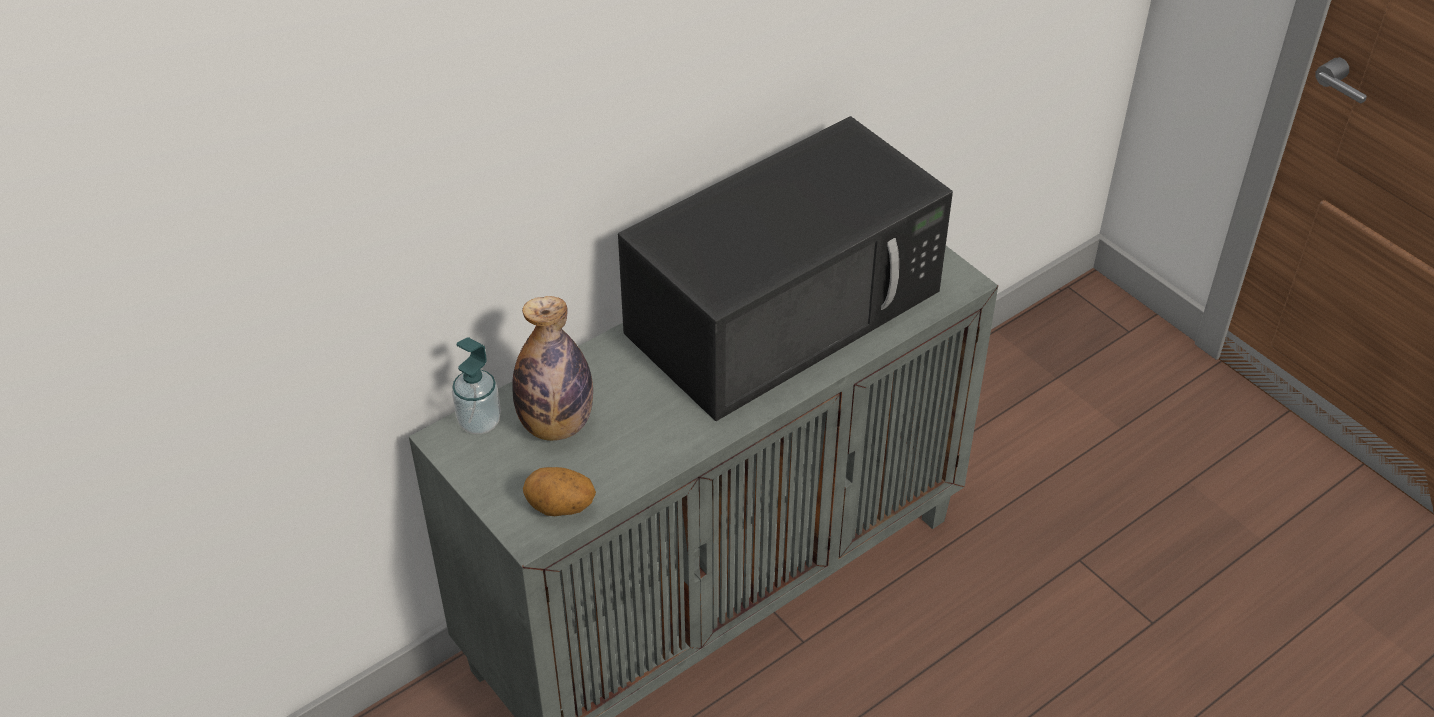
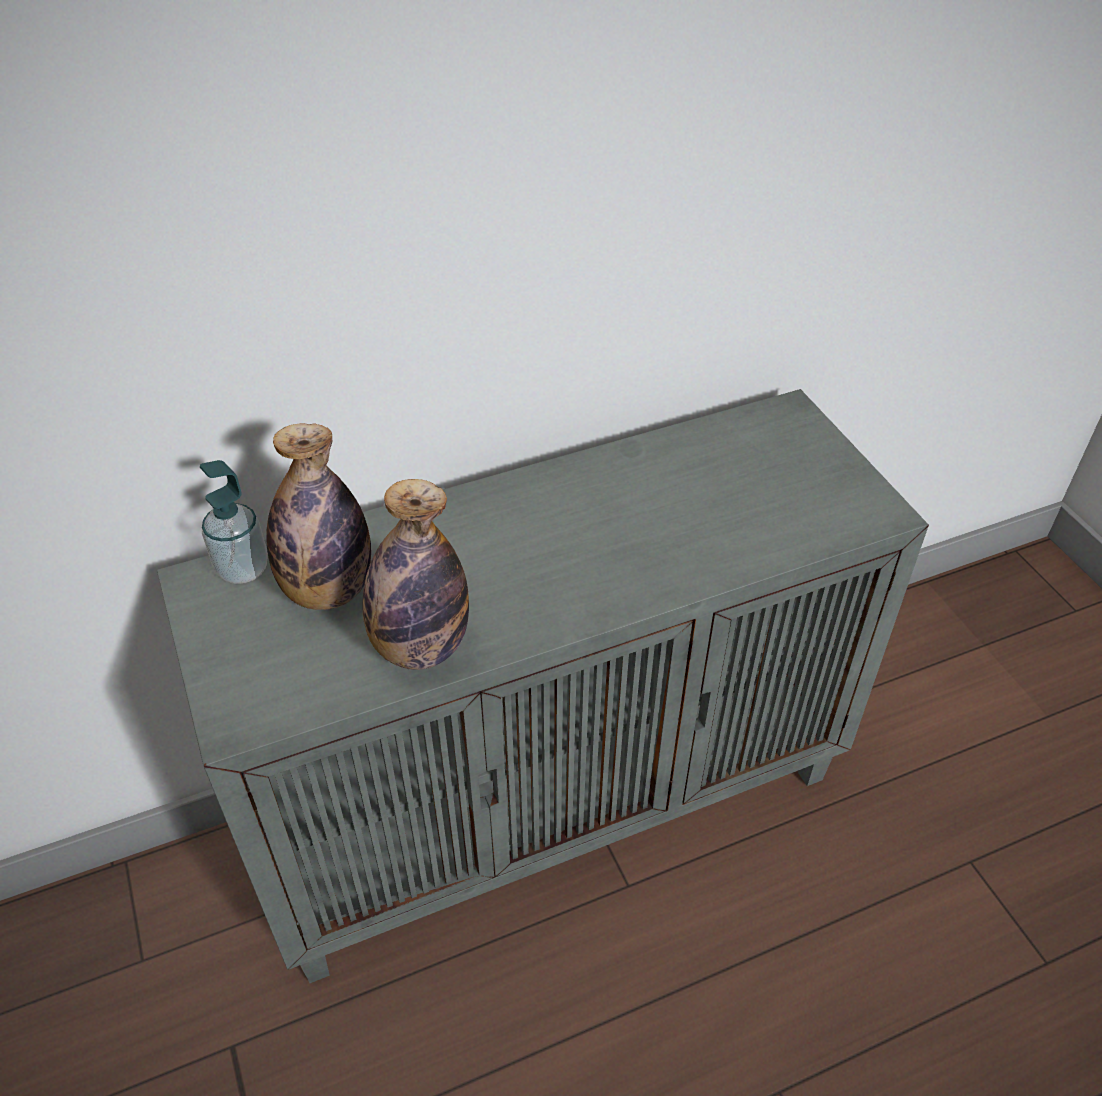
camera: 15 degrees right, 0 degrees up
(560, 508) = (285, 697): potato -> none
(646, 452) = (420, 647): none -> bottle
(786, 309) = (654, 505): black microwave -> none

